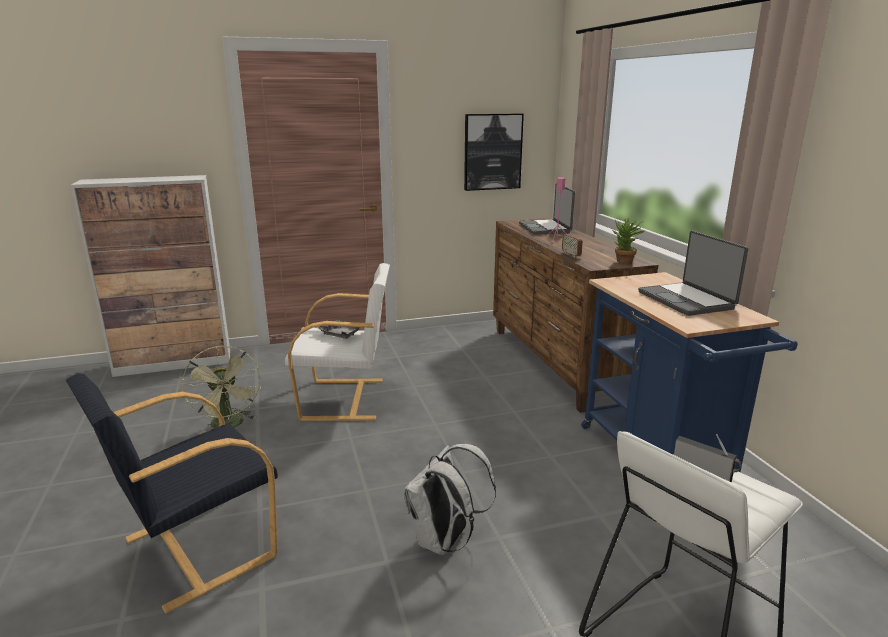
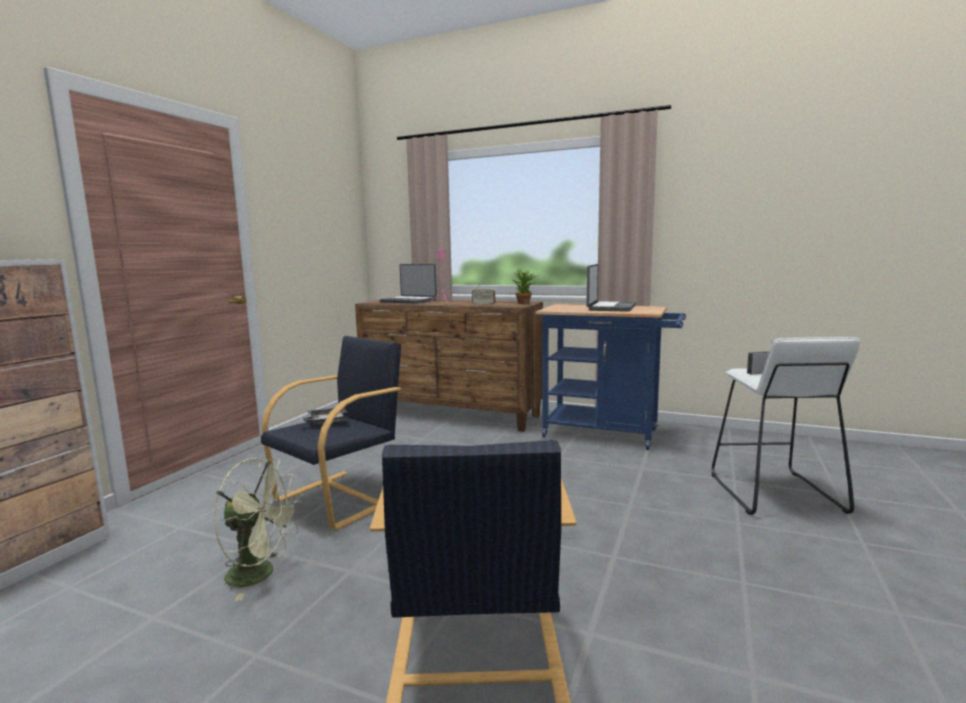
camera: 50 degrees left, 10 degrees down
(345, 399) = (342, 498): white armchair -> black armchair
(444, 541) = (614, 525): white backpack -> none
(492, 152) = (328, 241): picture -> none
(687, 300) = (610, 308): laptop -> laptop turned 90 degrees counterclockwise

